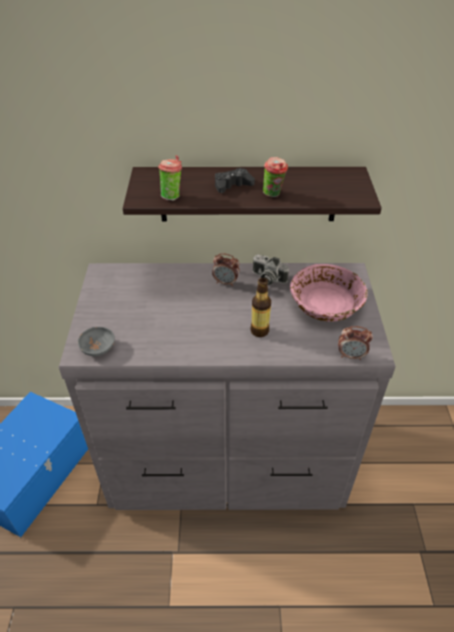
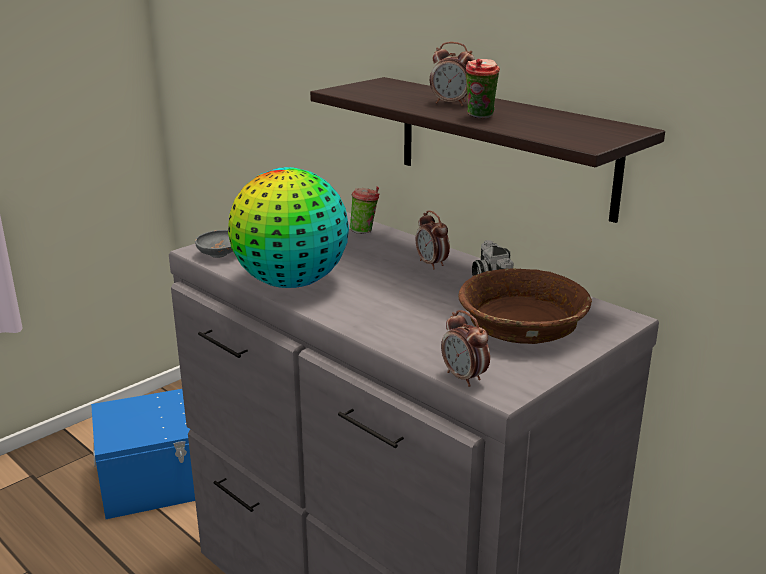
camera: 45 degrees right, 20 degrees down
(172, 196) = (372, 95): cup -> cup (365, 231)
(178, 345) = (291, 283): none -> globe
(232, 185) = (451, 103): black game controller -> alarm clock
(259, 331) = (394, 310): bottle -> none
(326, 304) = (522, 327): pink bowl -> brown bowl

